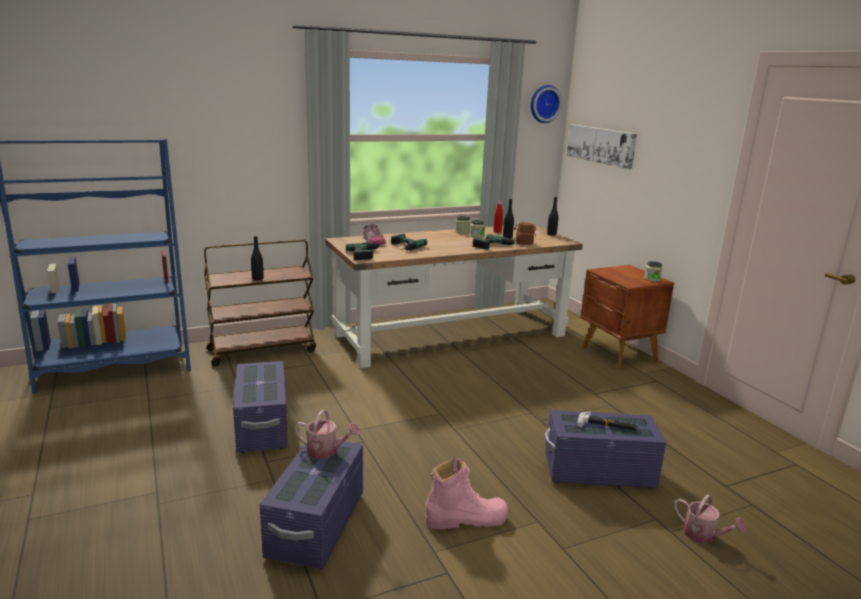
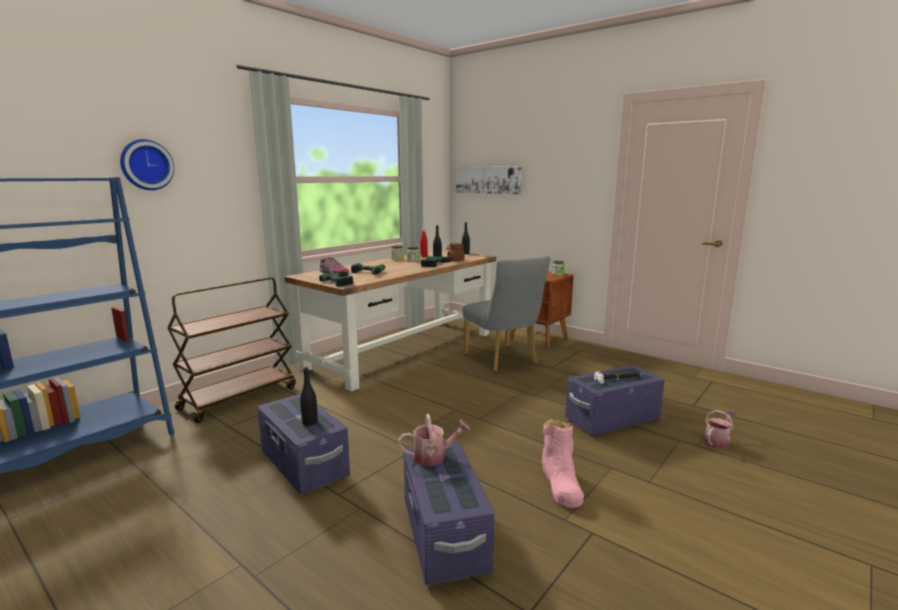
camera: 25 degrees left, 5 degrees down
(257, 278) = (233, 321): black bottle -> black bottle (310, 422)
(466, 519) = (560, 484): pink boot -> pink boot turned 120 degrees clockwise
(544, 104) = (435, 151): wall clock -> wall clock (146, 165)
(547, 371) = (503, 360): none -> grey chair
(703, 535) = (717, 441): watering can -> watering can turned 60 degrees counterclockwise

